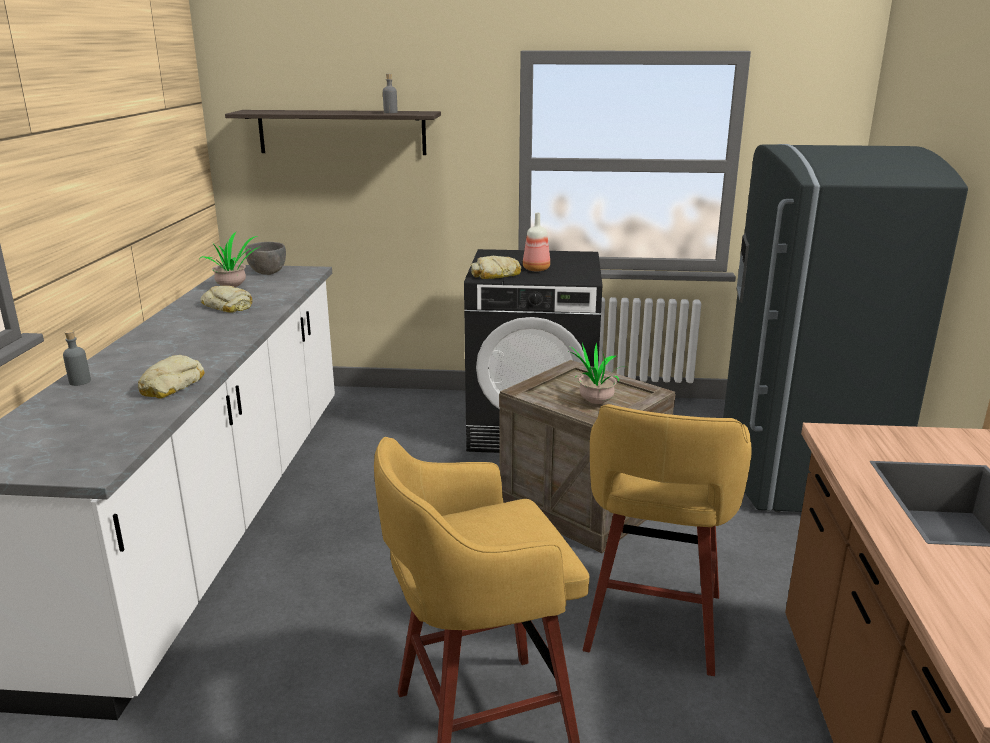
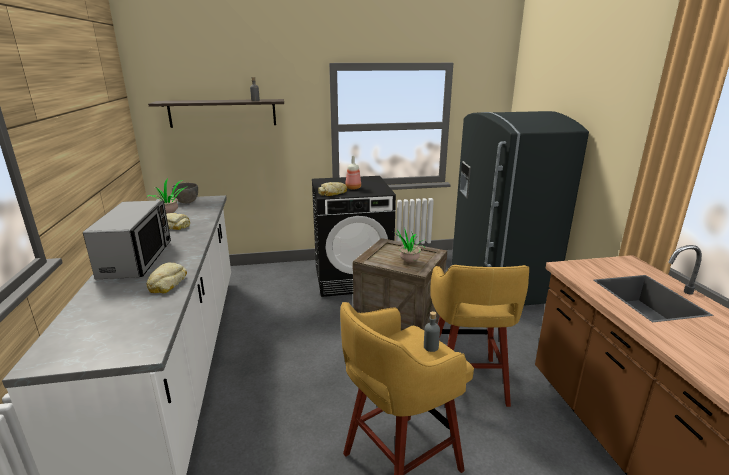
camera: 15 degrees left, 0 degrees up
(80, 381) = (98, 288): grey bottle -> grey bottle (431, 347)
(151, 348) = (137, 259): none -> microwave

